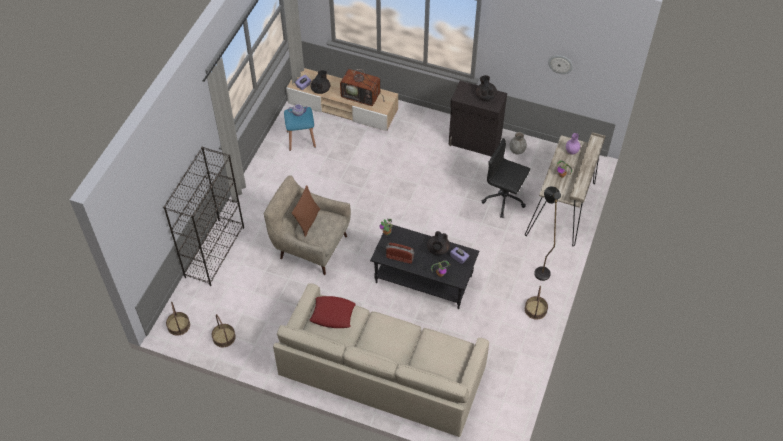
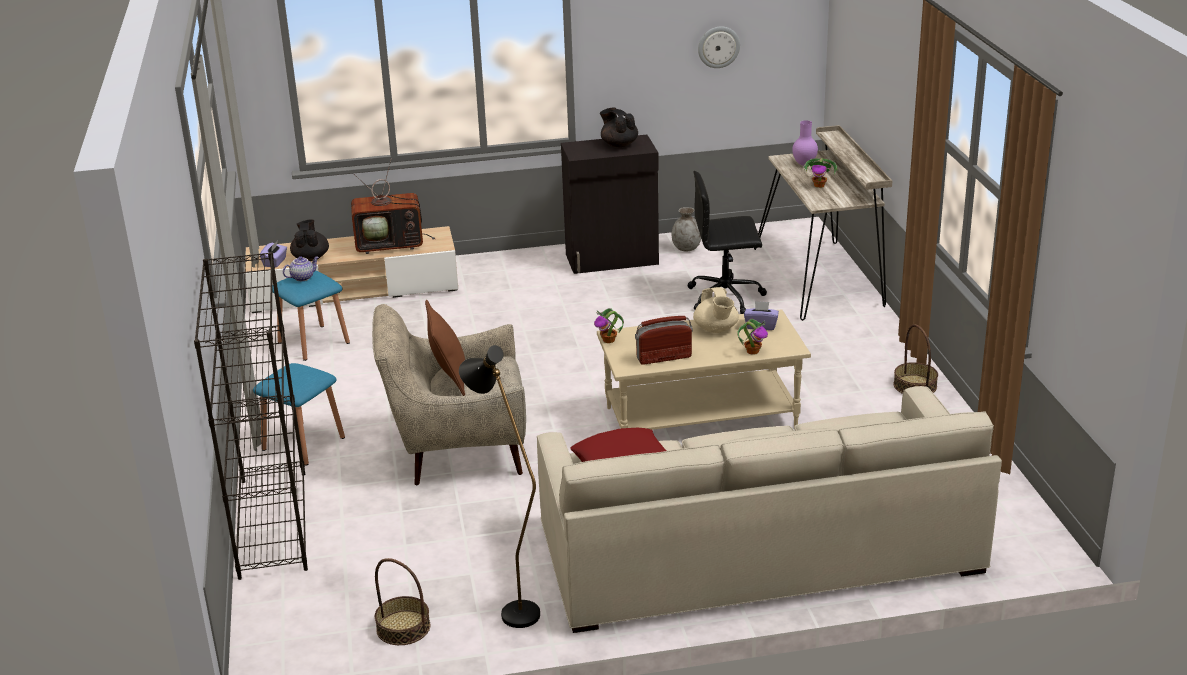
camera: 30 degrees left, 25 degrees down
(178, 325) = (287, 650): basket -> none
(255, 208) = (303, 443): none -> blue stool
(423, 280) = (700, 419): black coffee table -> beige coffee table
(438, 250) = (716, 329): black teapot -> beige teapot
(540, 268) = (867, 343): black floor lamp -> black floor lamp (511, 608)

